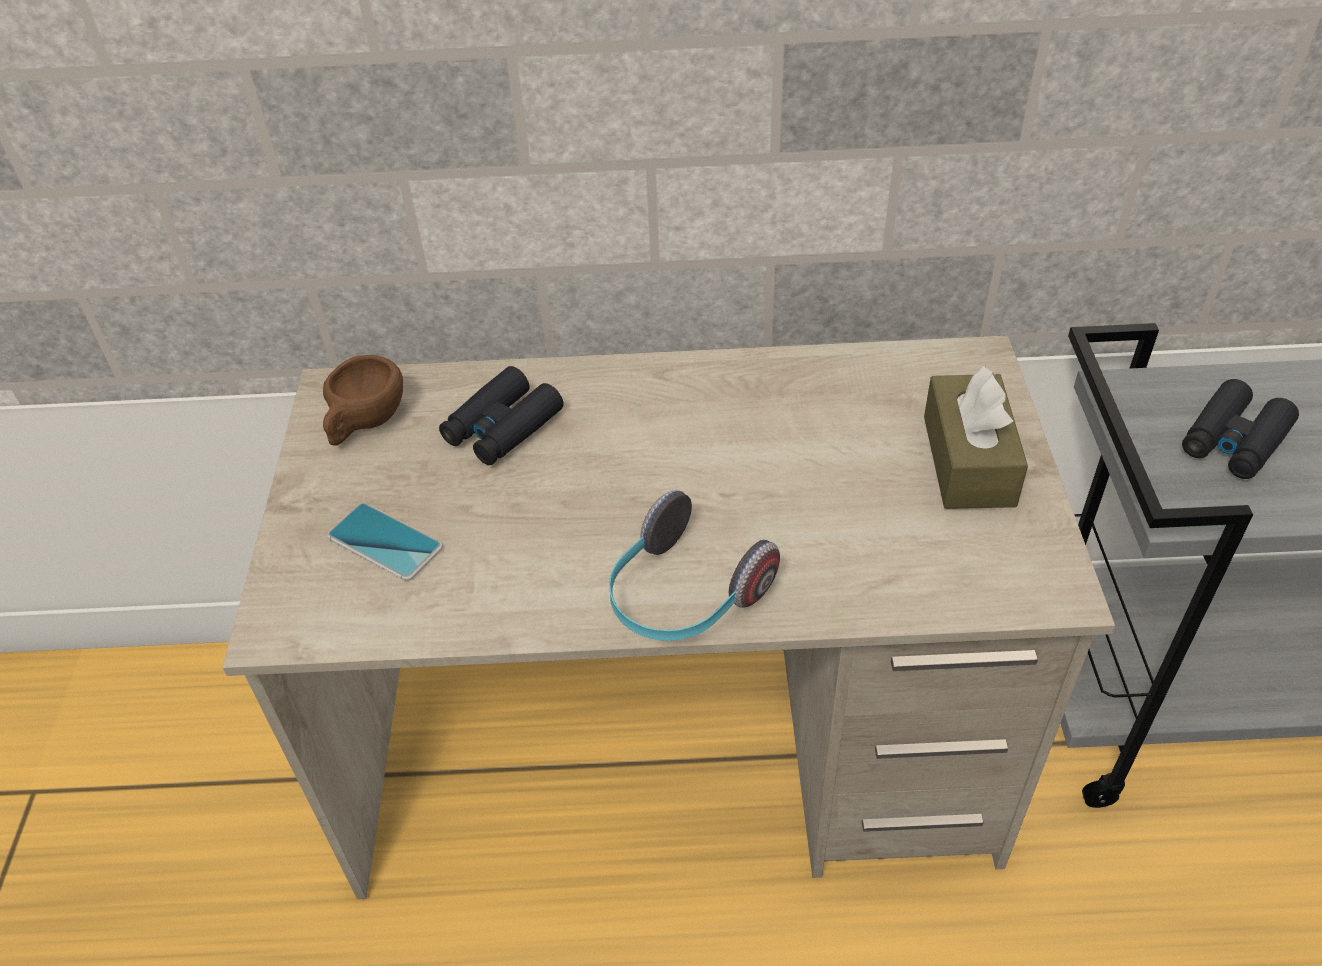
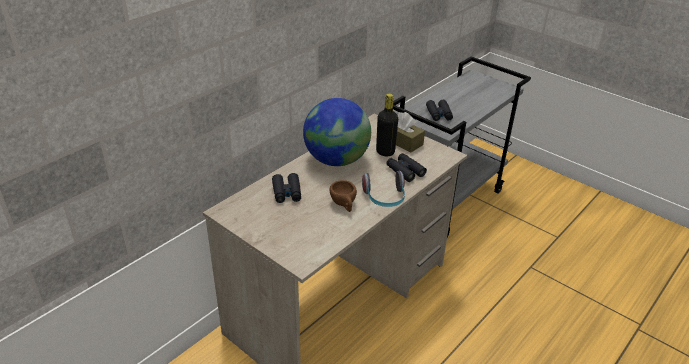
camera: 50 degrees left, 10 degrees down
(365, 424) = (246, 212): brown cup -> brown cup (344, 204)
(385, 542) = (298, 231): phone -> none
(723, 413) = (336, 160): none -> globe
(850, 554) = (405, 171): none -> black binoculars
(877, 464) = (385, 152): none -> black bottle

